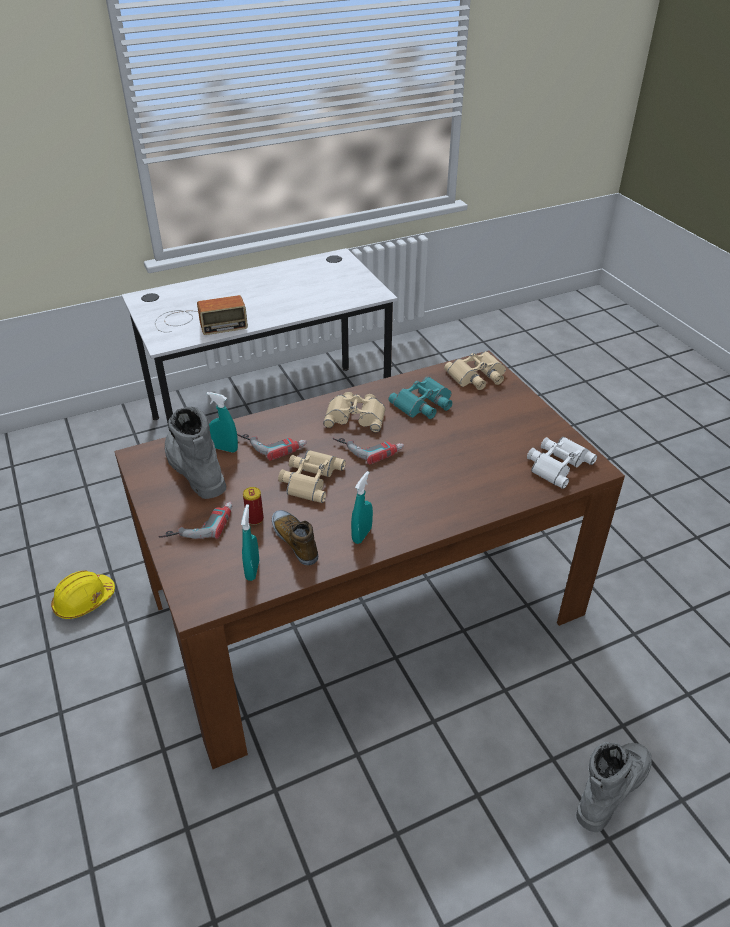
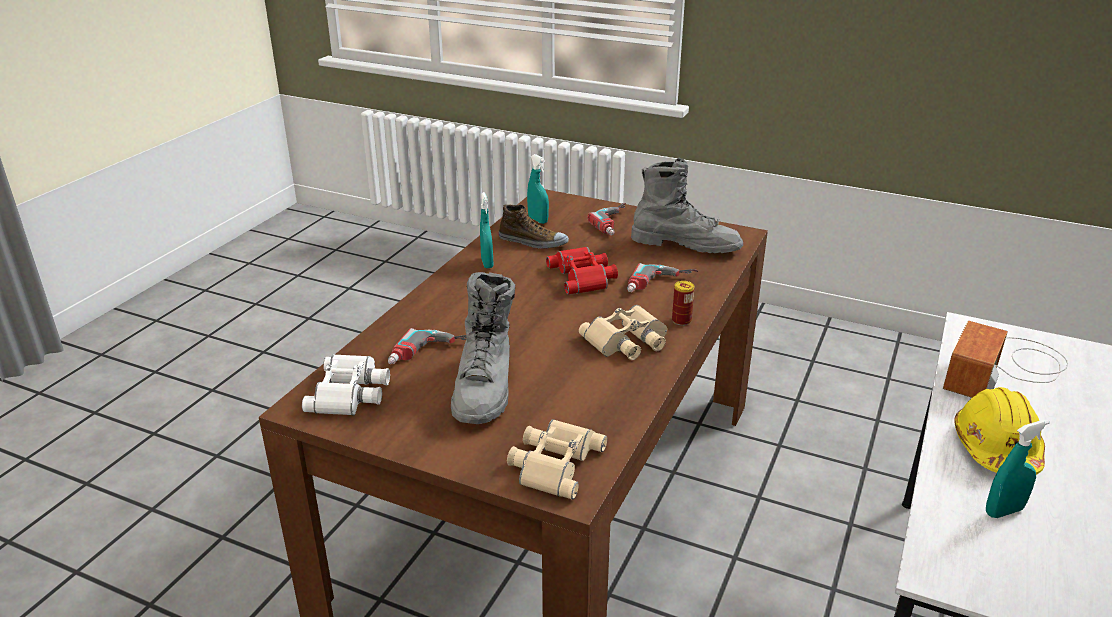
camera: 140 degrees right, 10 degrees down
(84, 601) = (775, 375): yellow hard hat -> yellow hard hat (996, 448)
(225, 448) = (690, 265): turquoise spray bottle -> turquoise spray bottle (1003, 511)
(255, 519) = (583, 240): can -> can (681, 320)
(309, 479) = (584, 276): beige binoculars -> red binoculars
(369, 447) = (571, 320): power drill -> power drill (432, 354)
(424, 404) = (574, 388): turquoise binoculars -> none
(610, 788) = (223, 486): grey boot -> grey boot (485, 388)

